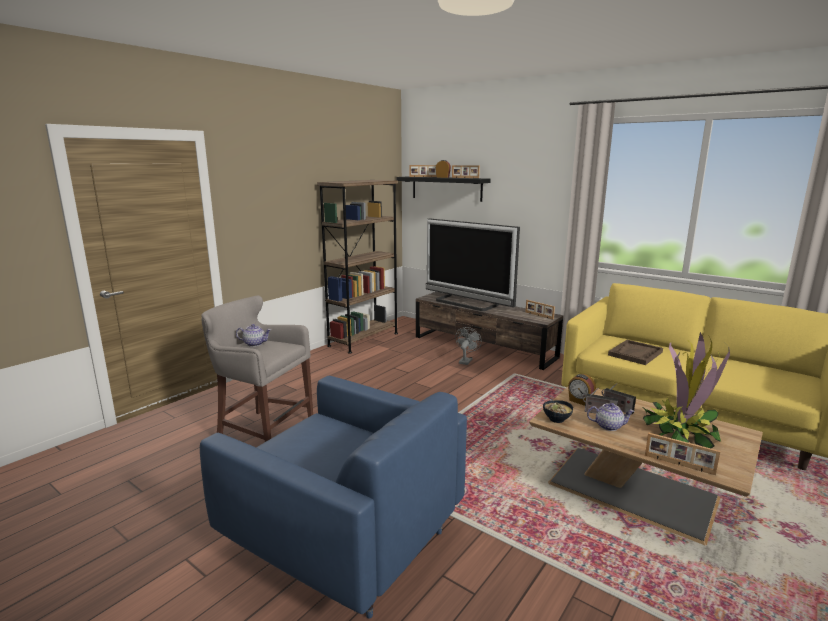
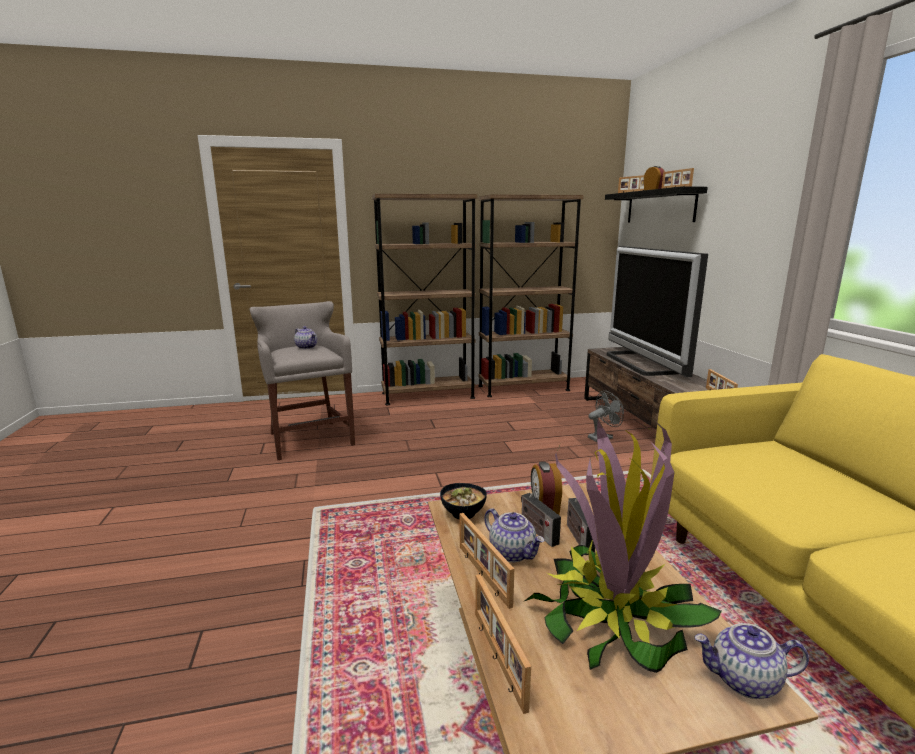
camera: 40 degrees right, 0 degrees up
(300, 365) = (428, 395): none -> brown bookcase
(344, 539) = (203, 550): blue armchair -> none
(617, 440) = (482, 575): none -> picture frame
(635, 353) = (775, 480): brown tray -> none
(737, 432) = (744, 681): none -> teapot

